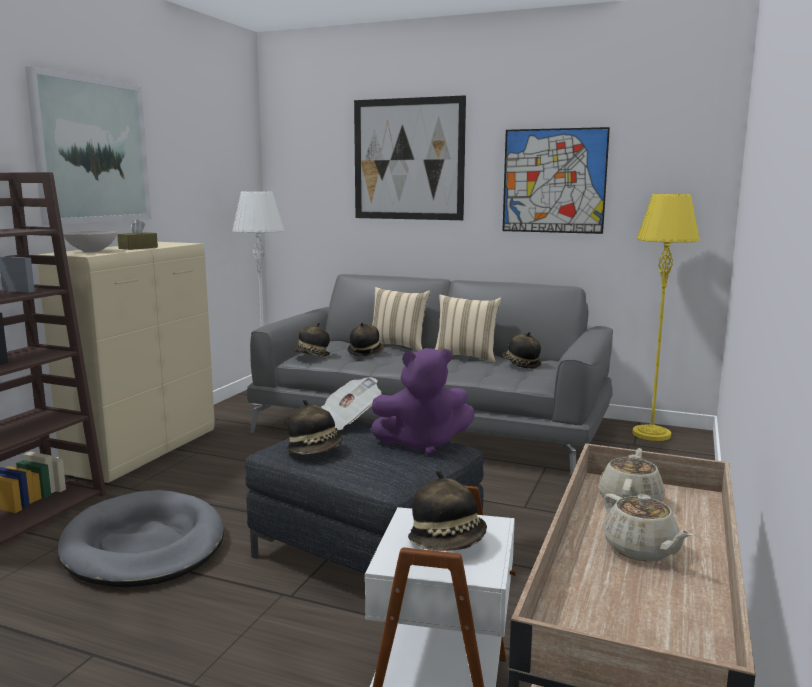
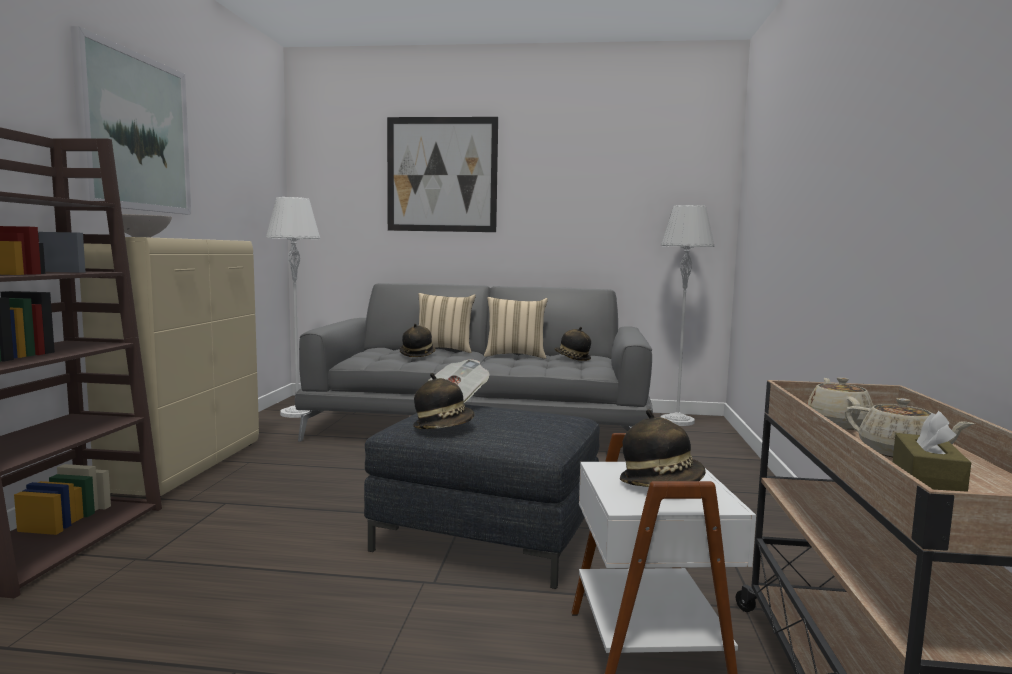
camera: 15 degrees left, 5 degrees down
(138, 248) = (189, 238): brown tissue box -> brown tissue box (926, 482)
(144, 546) = (237, 553): grey dog bed -> none
(311, 356) = (365, 358): hat -> none
(422, 444) = (544, 416): purple plush toy -> none
(554, 181) = (580, 196): picture -> none
(651, 434) = (677, 421): yellow floor lamp -> grey floor lamp

